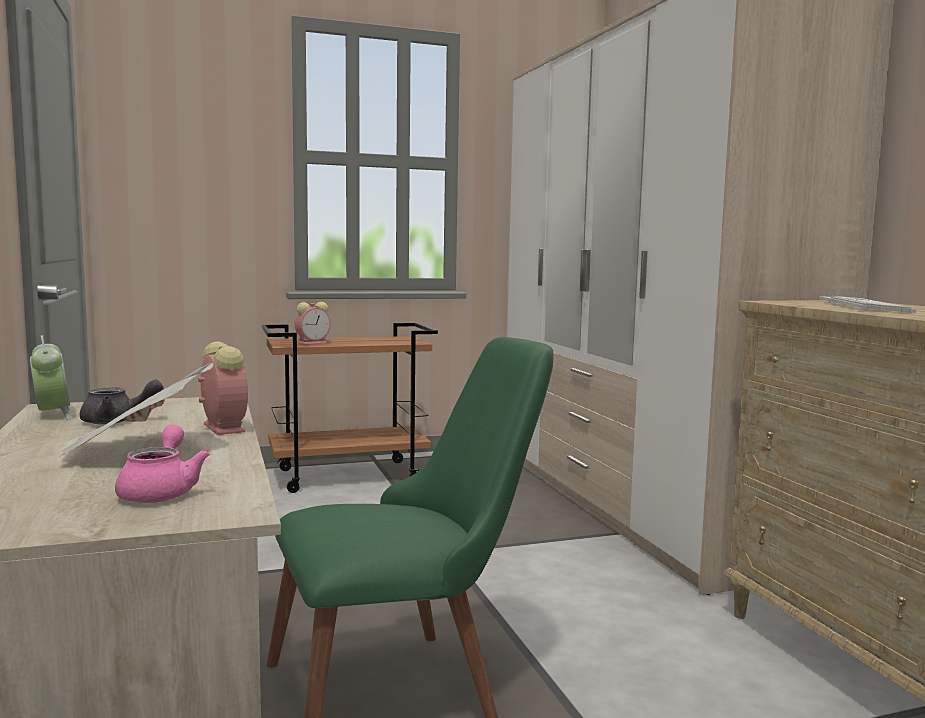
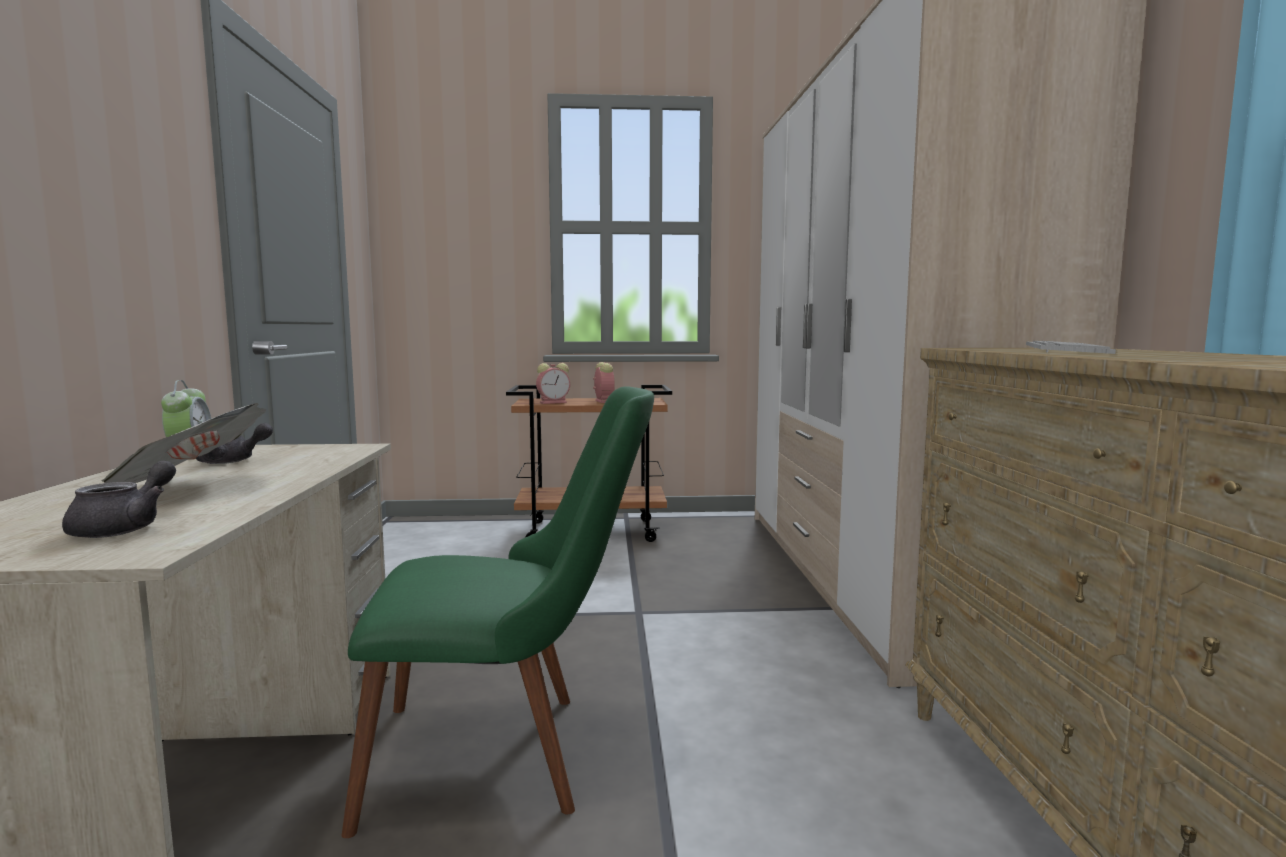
camera: 15 degrees right, 0 degrees up
(161, 491) = (126, 527): pink teapot -> grey teapot
(222, 427) = (308, 471): alarm clock -> alarm clock (603, 401)

